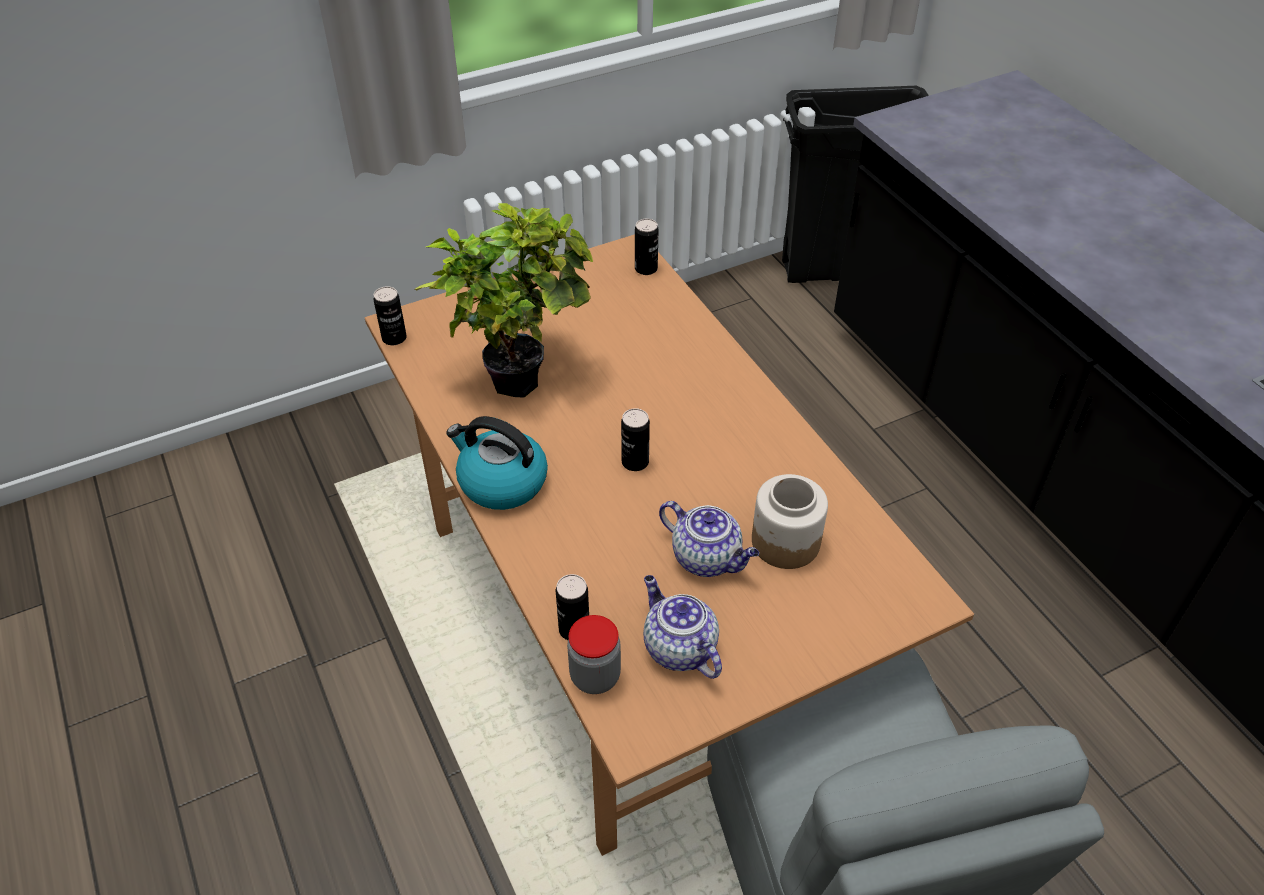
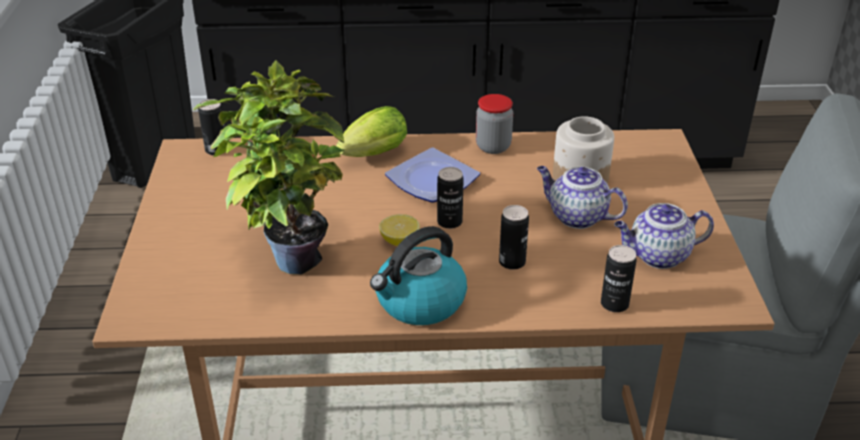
camera: 65 degrees left, 10 degrees down
(394, 338) = (152, 325): can -> can (512, 262)
(583, 437) = (399, 241): none -> lemon
(595, 676) = (668, 306): jar -> jar (493, 147)
(697, 428) = (434, 181): none -> plate
(707, 558) = (576, 217): teapot -> teapot turned 120 degrees counterclockwise
(709, 368) = (371, 155): none -> lettuce

